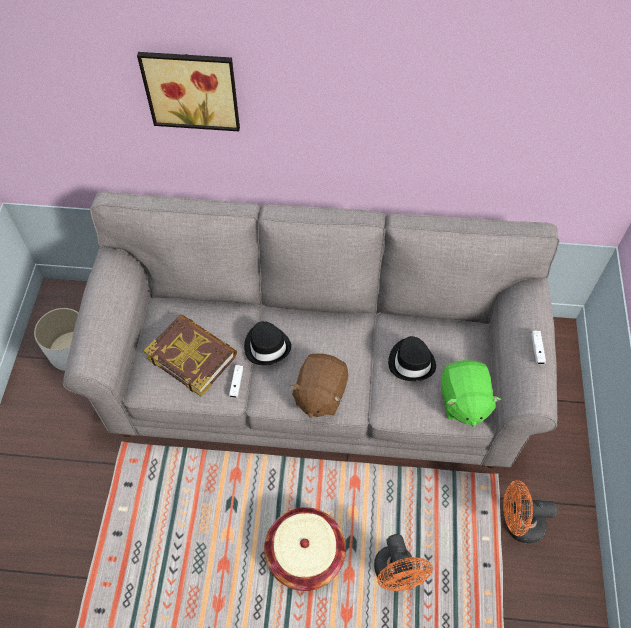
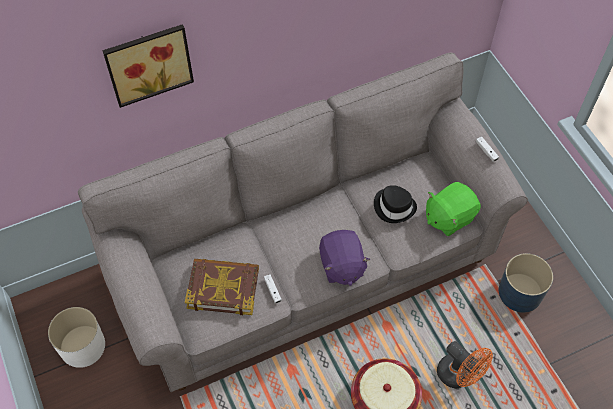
camera: 30 degrees left, 0 degrees up
(267, 346) = (276, 250): black hat -> none
(320, 394) = (341, 266): brown plush toy -> purple plush toy
(463, 401) = (449, 217): green plush toy -> green plush toy turned 90 degrees clockwise
(518, 524) = (520, 293): orange fan -> blue planter

